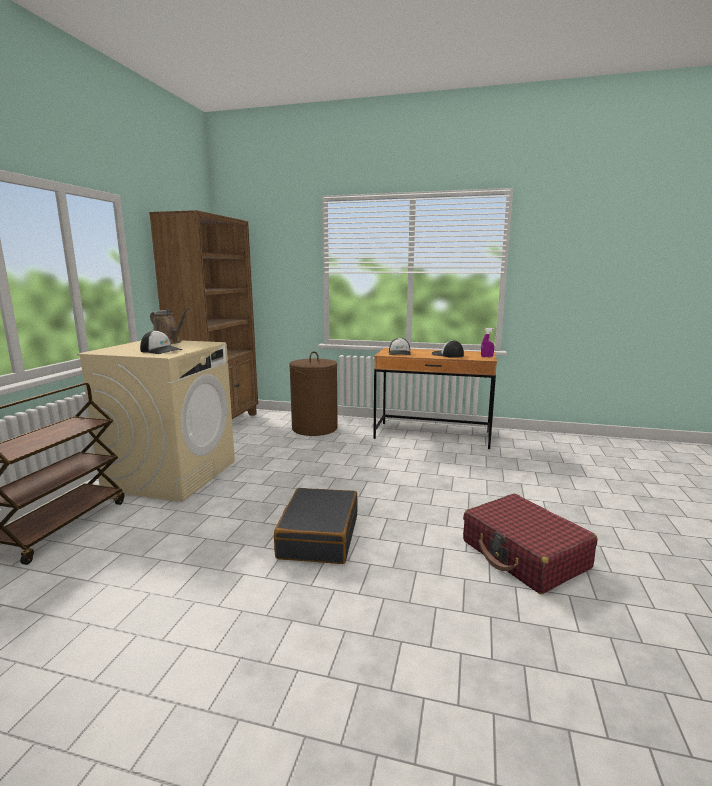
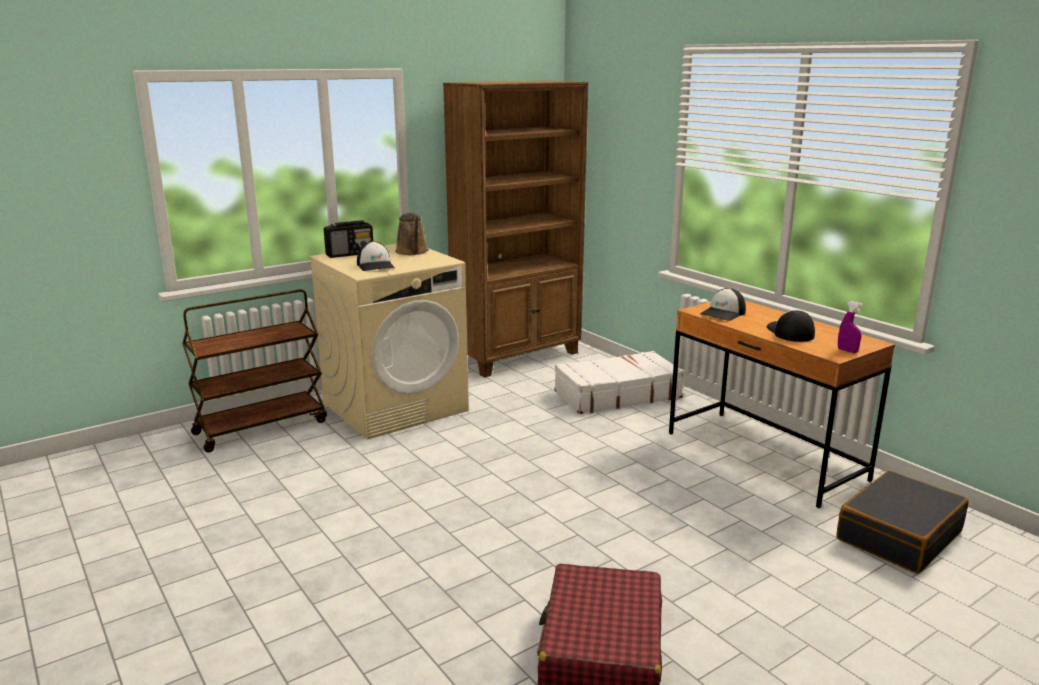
camera: 40 degrees right, 5 degrees up
(116, 348) = (350, 254): none -> radio
(314, 428) = (616, 394): brown laundry basket -> white suitcase
(318, 537) = (426, 527): black suitcase -> black suitcase (898, 535)

